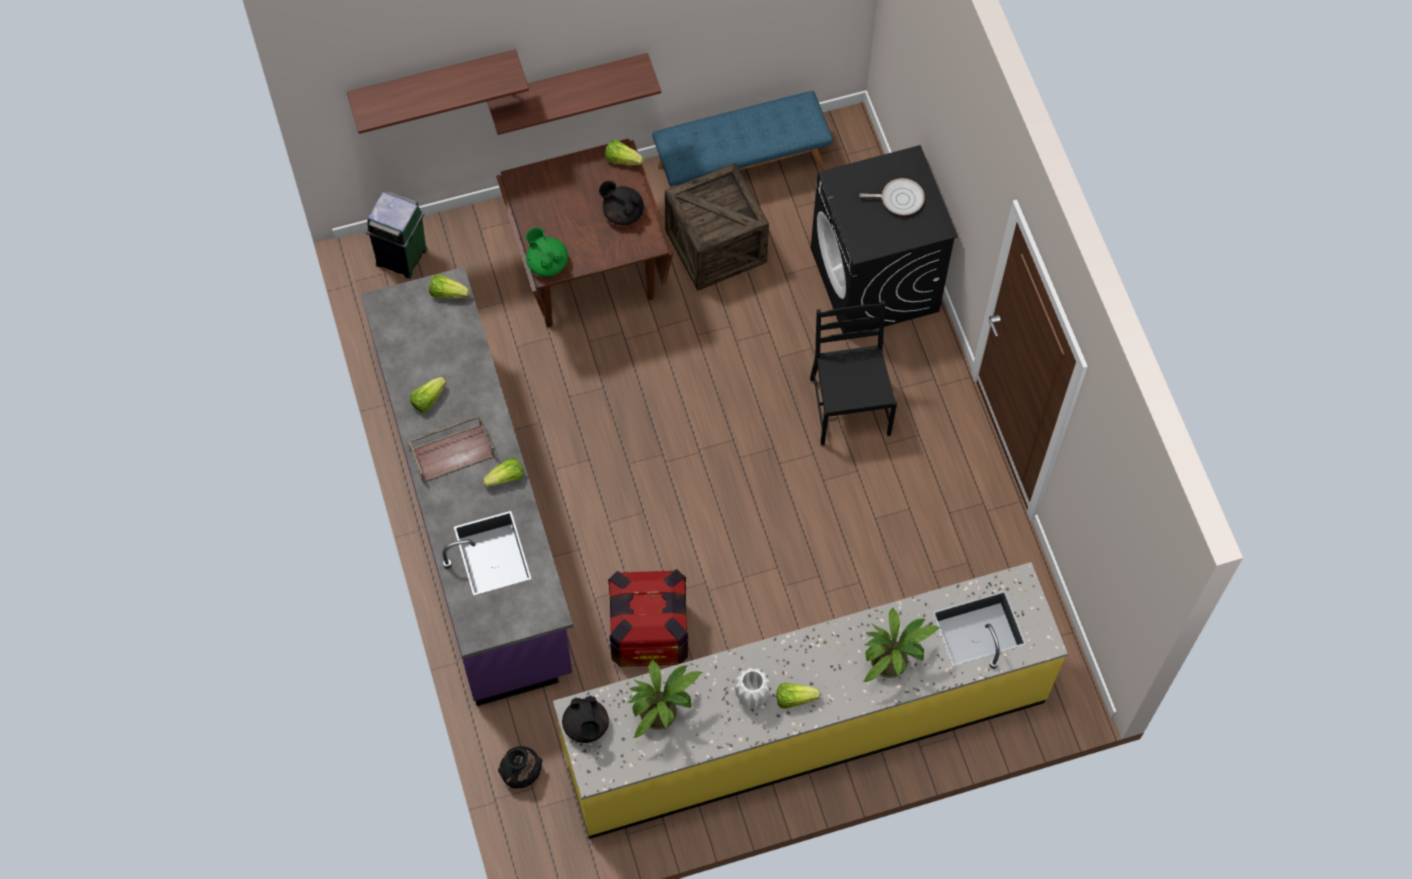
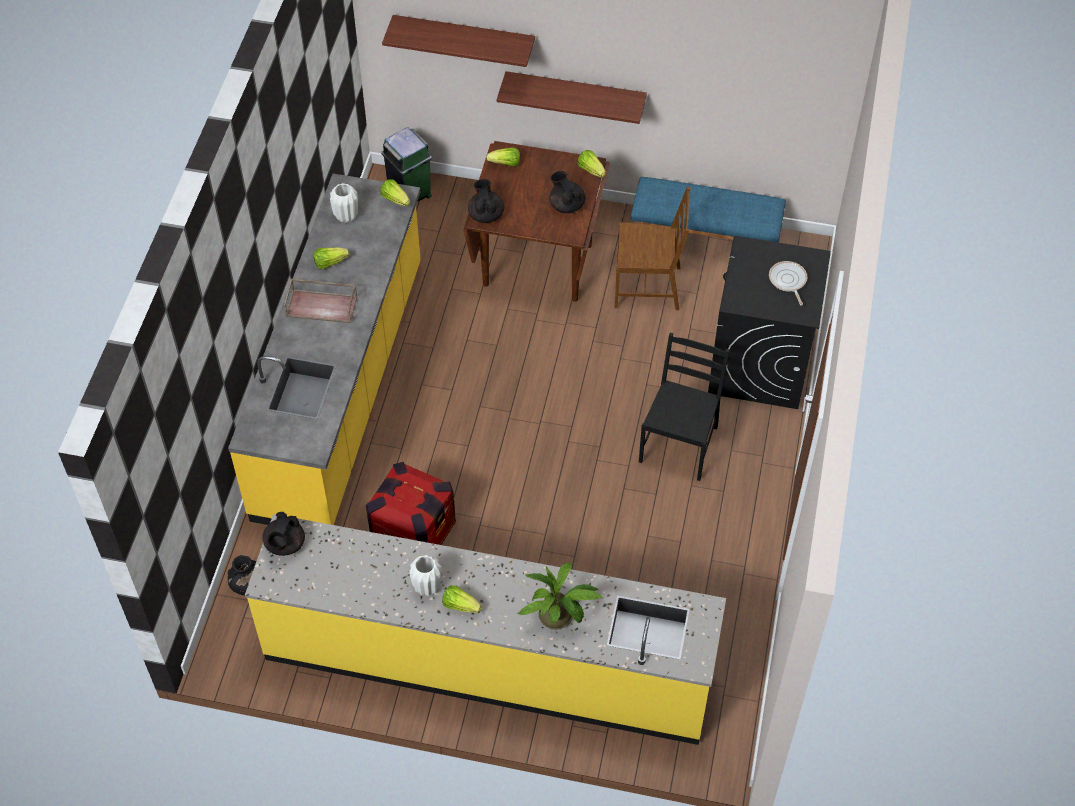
camera: 30 degrees right, 10 degrees down
(410, 337) = (346, 216): none -> white vase
(476, 515) = (342, 389): purple counter -> yellow counter
(506, 478) = (348, 341): lettuce -> lettuce (505, 164)
(547, 263) = (486, 214): green teapot -> black teapot
(663, 712) = (350, 563): potted plant -> none
(715, 246) = (648, 286): crate -> brown chair
(899, 198) = (788, 281): frying pan -> frying pan turned 135 degrees counterclockwise

